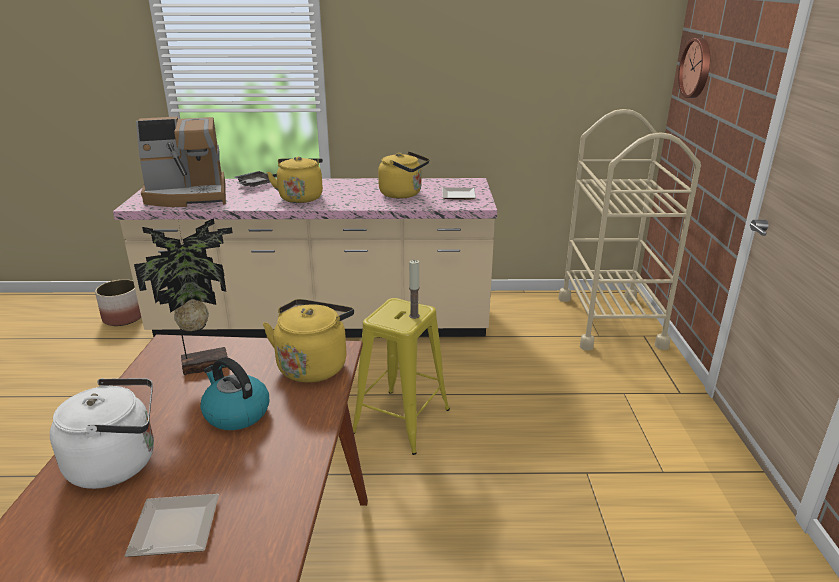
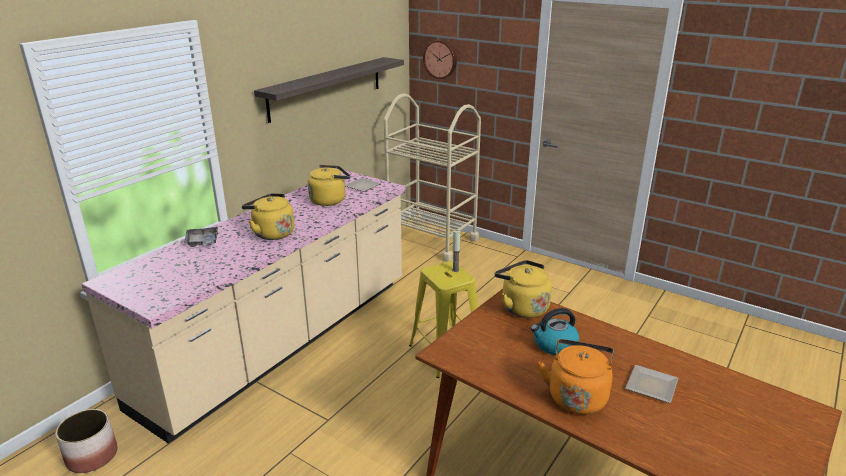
camera: 55 degrees left, 0 degrees up
(119, 463) = (577, 396): white kettle -> orange kettle
(188, 196) = (176, 276): coffee machine -> none
(204, 364) = (482, 344): potted plant -> none
(498, 75) = (326, 88): none -> shelf

